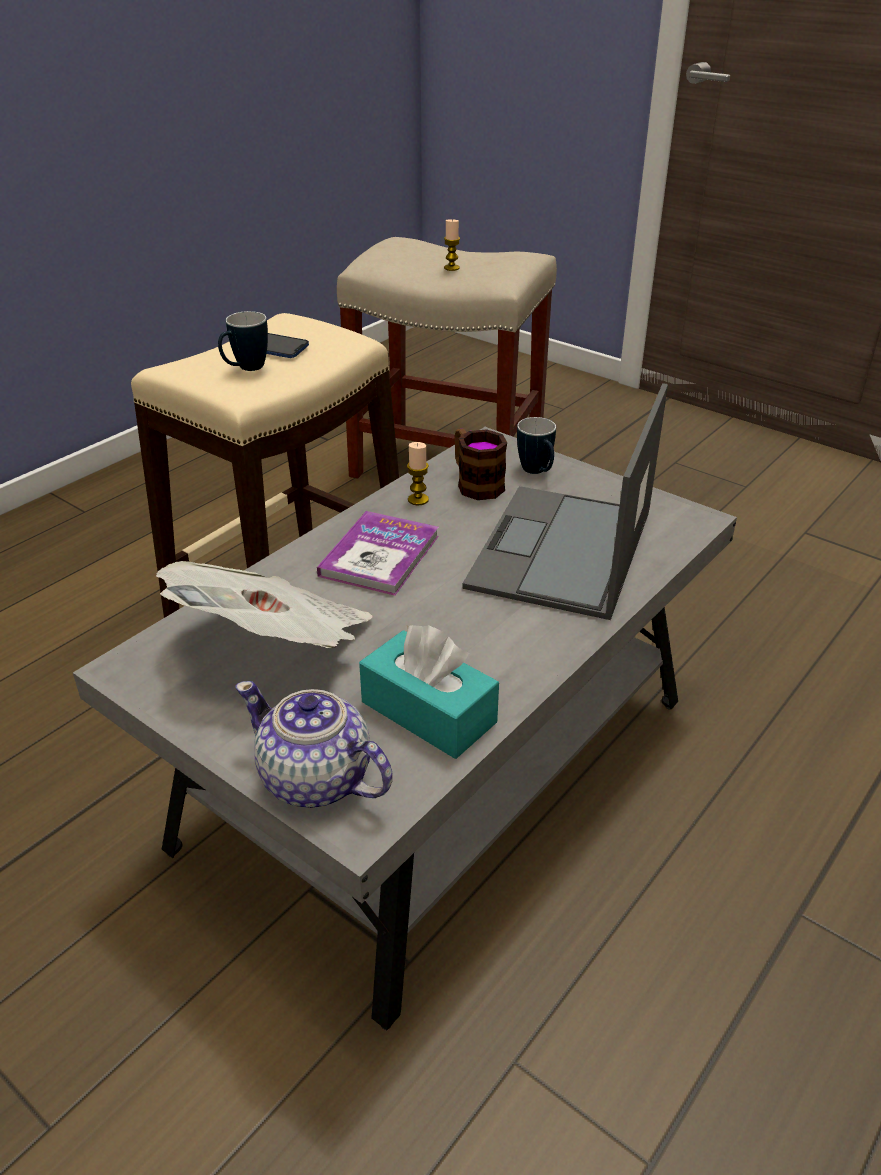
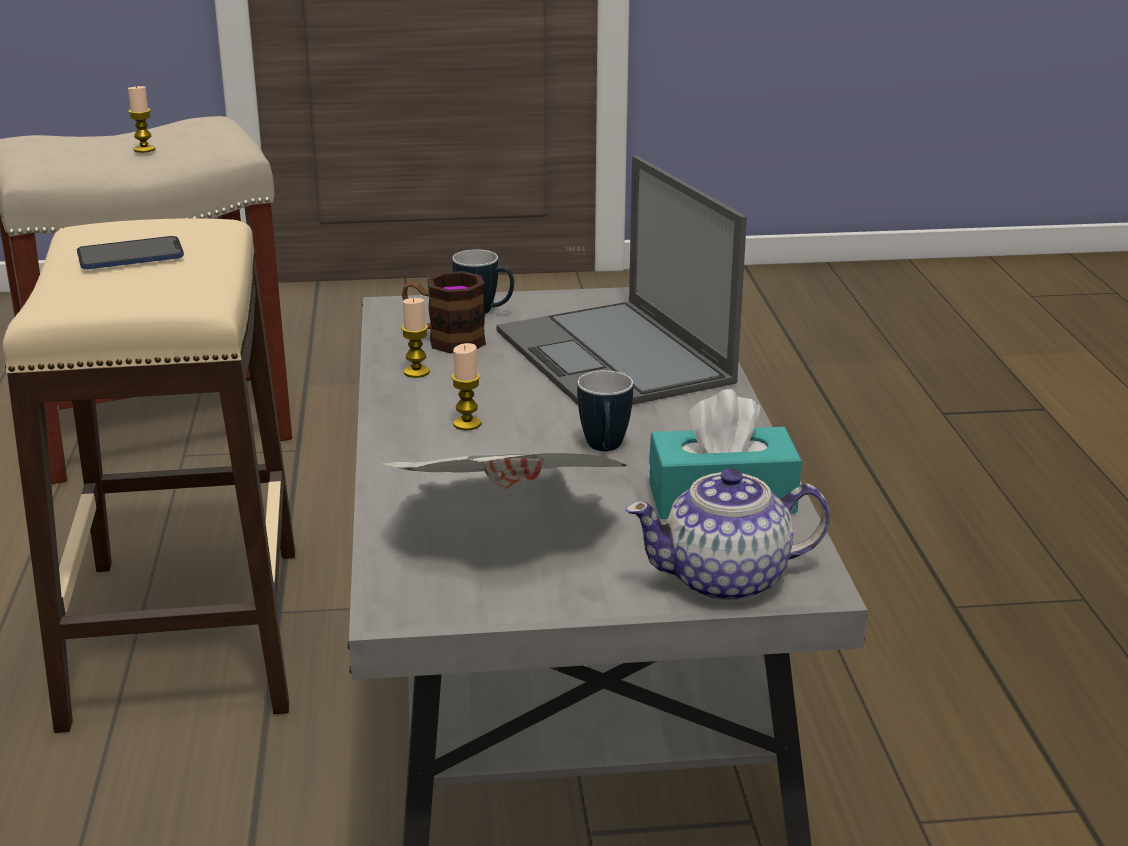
camera: 45 degrees left, 10 degrees down
(245, 369) = (154, 280): mug -> mug (605, 450)
(380, 555) = (467, 424): book -> candle

